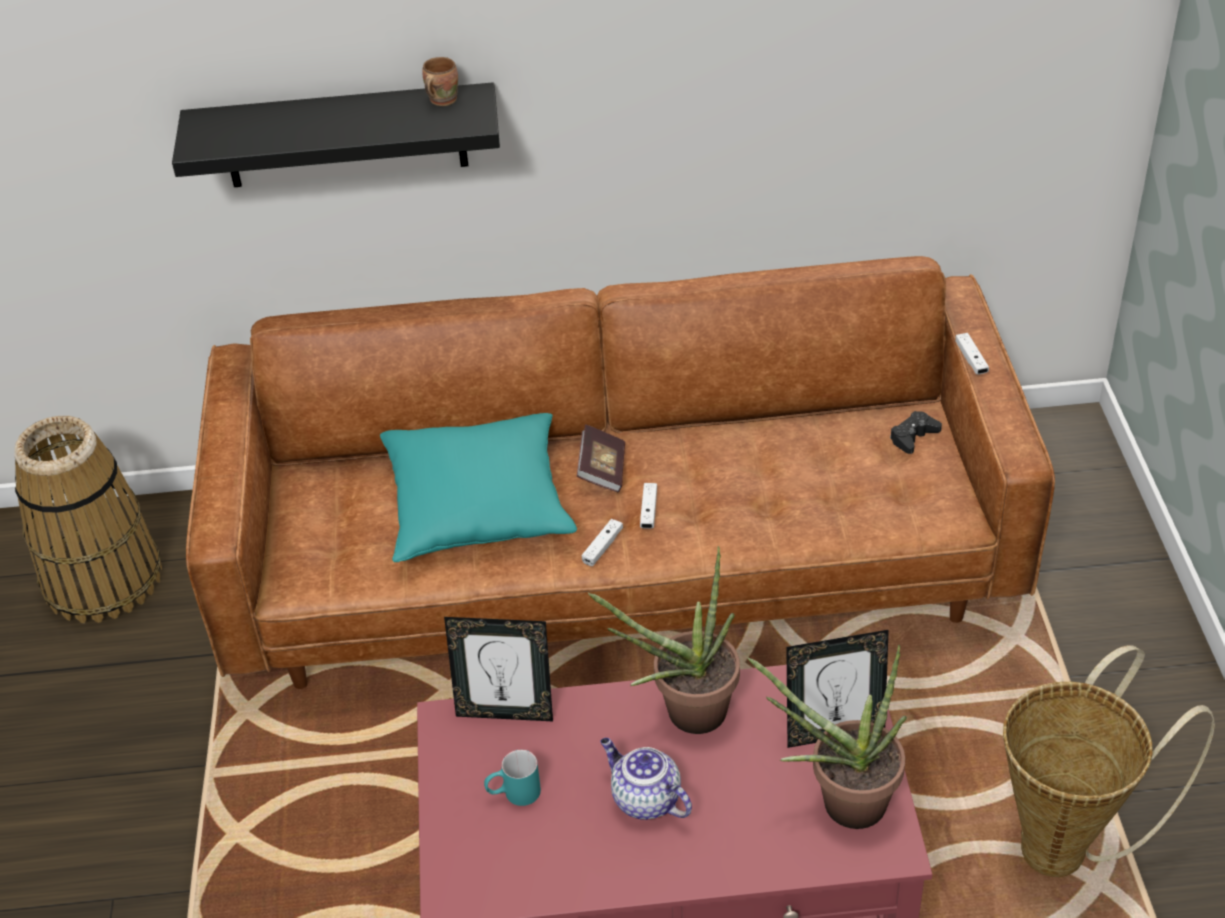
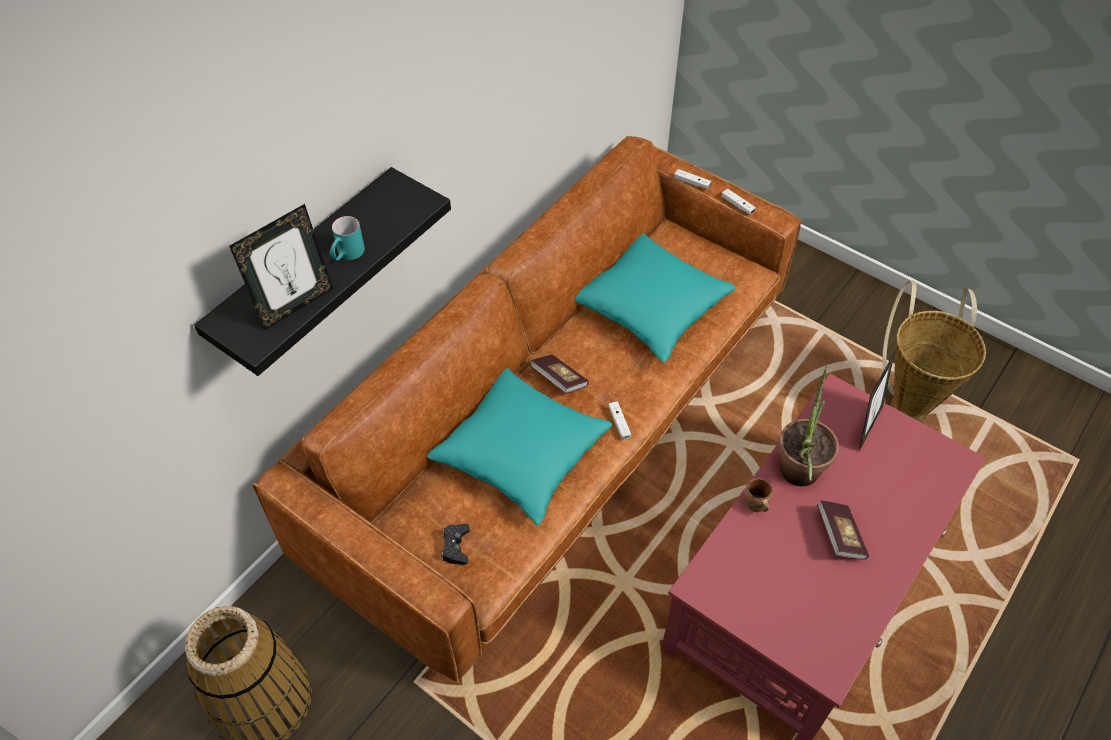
camera: 50 degrees left, 10 degrees up
(440, 100) = (377, 200): brown mug -> brown mug (755, 505)
(505, 712) = (718, 554): picture frame -> picture frame (295, 305)
(513, 794) = (782, 592): turquoise mug -> turquoise mug (347, 255)
(644, 799) = (839, 536): teapot -> book
(648, 511) = (614, 384): white game controller -> white game controller (737, 205)
(792, 472) = (650, 307): none -> turquoise pillow
(840, 804) = (913, 459): potted plant -> none
(913, 437) = (680, 246): black game controller -> black game controller (456, 546)

